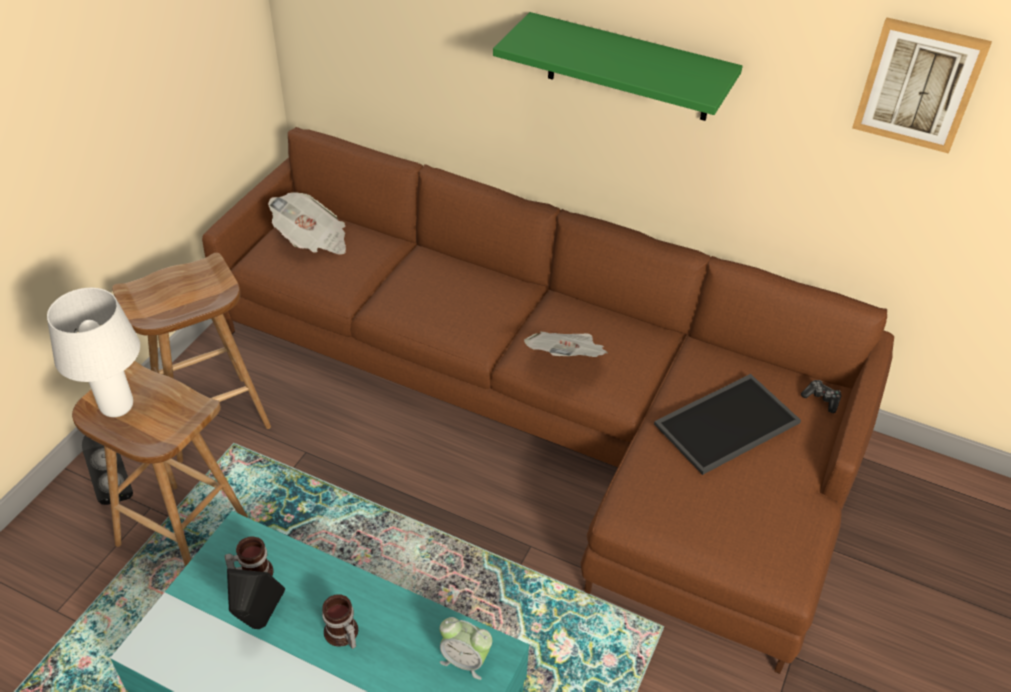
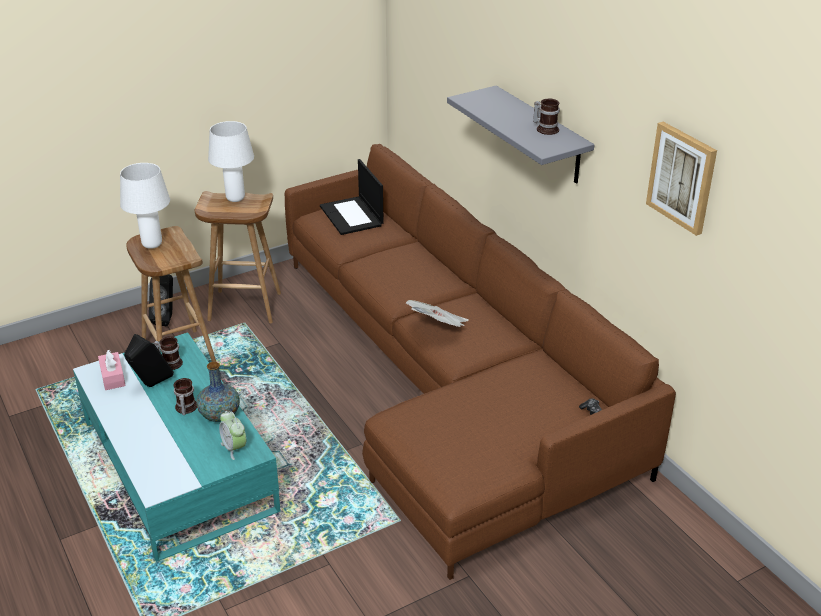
camera: 35 degrees right, 10 degrees down
(171, 281) = (235, 199): none -> white table lamp
(188, 640) = (113, 377): none -> pink tissue box
(312, 241) = (352, 216): newspaper -> laptop
(399, 620) = (219, 415): none -> vase
(629, 68) = (541, 135): green shelf -> grey shelf
(666, 60) = (546, 129): none -> mug
(726, 421) = (507, 397): tray -> none

